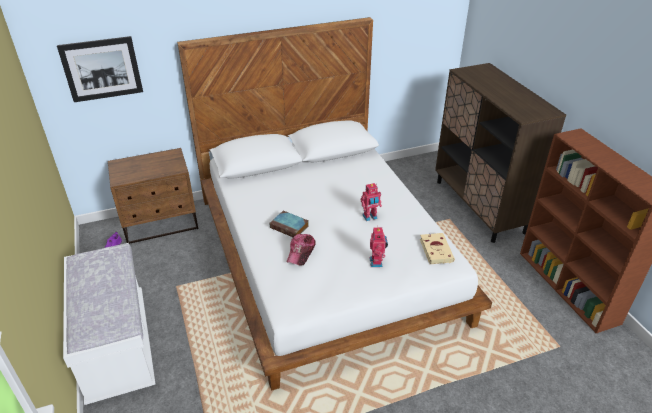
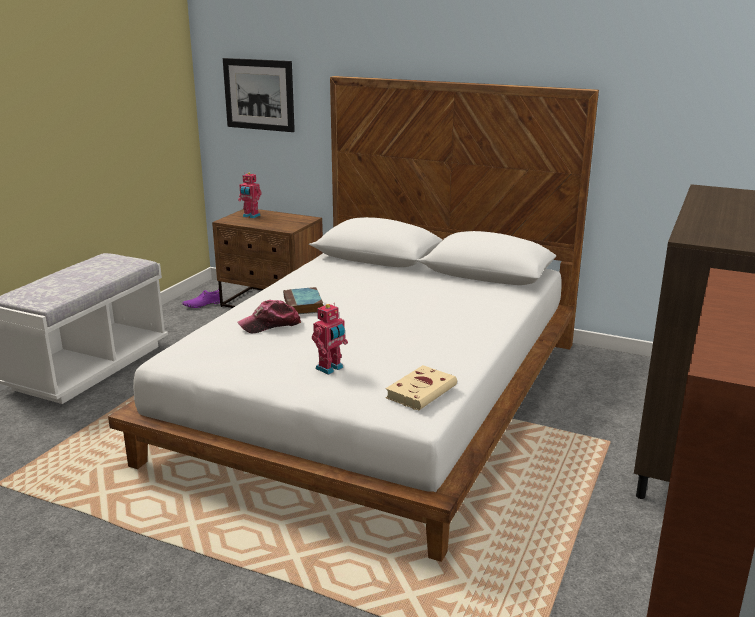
camera: 45 degrees right, 15 degrees down
(370, 217) = (405, 334): toy robot -> toy robot (251, 216)

